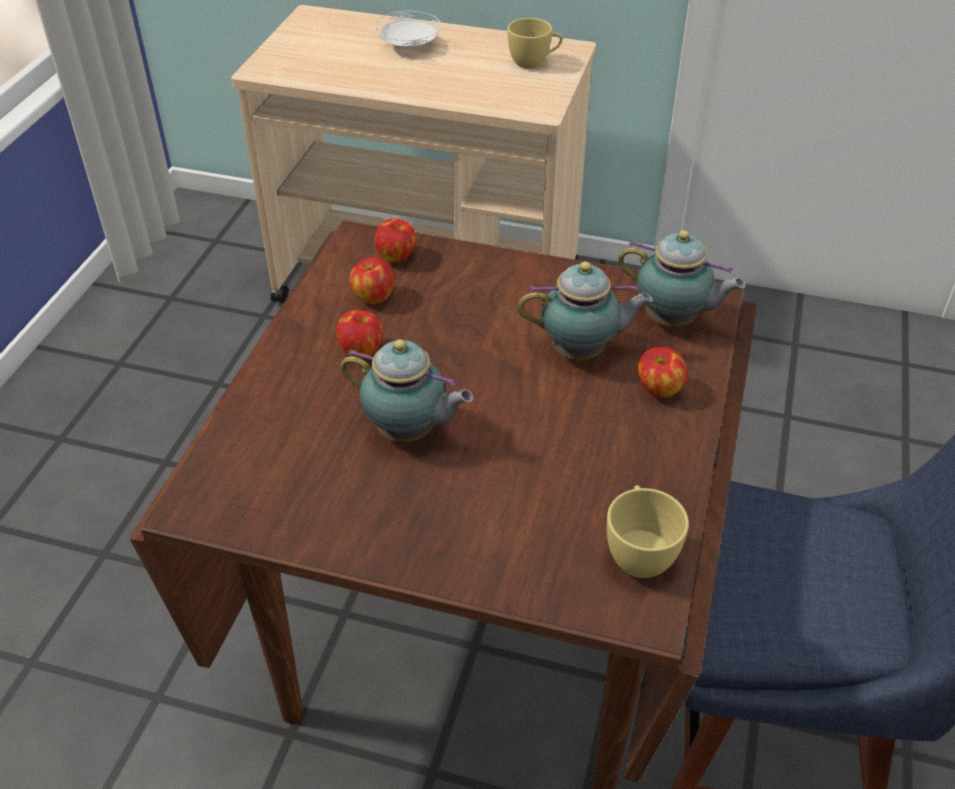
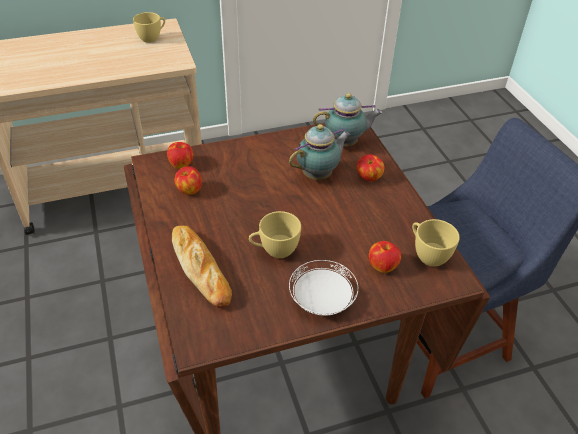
camera: 35 degrees left, 0 degrees up
(289, 410) = (201, 268): none -> bread
(361, 351) = (210, 221): apple -> apple (382, 266)
(408, 46) = (70, 49): white plate -> white plate (322, 300)
(409, 432) = (274, 250): teapot -> yellow cup

